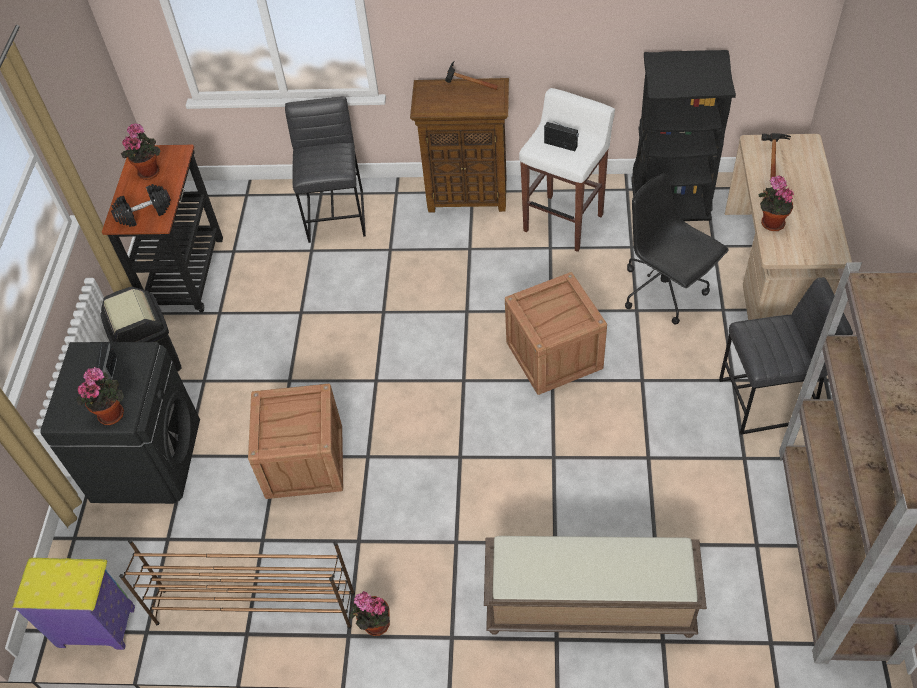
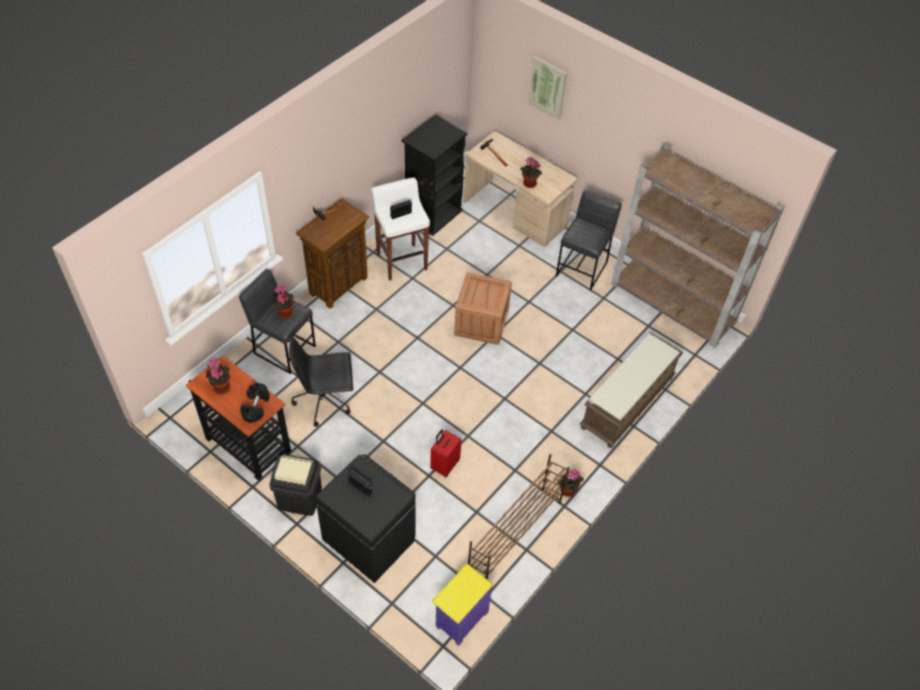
camera: 60 degrees left, 0 degrees up
(112, 412) = (391, 499): potted plant -> potted plant (285, 312)
(304, 461) = (444, 465): crate -> red suitcase
(666, 293) = (488, 257): black office chair -> black office chair (326, 401)
(880, 85) = (548, 87): none -> picture

